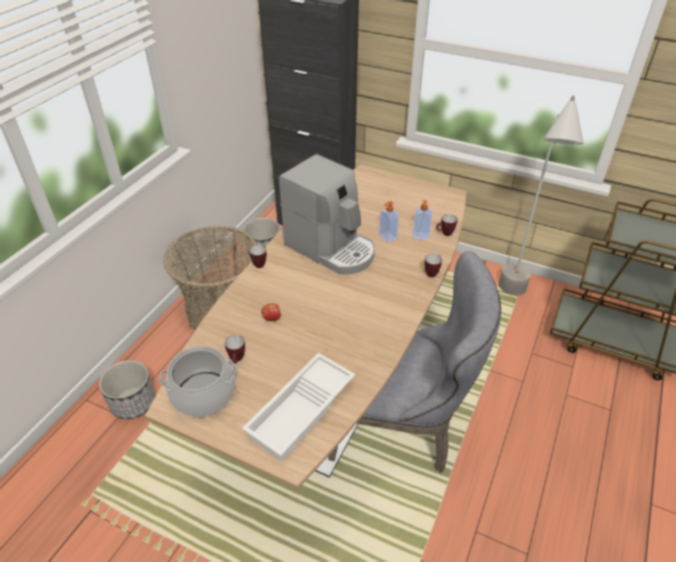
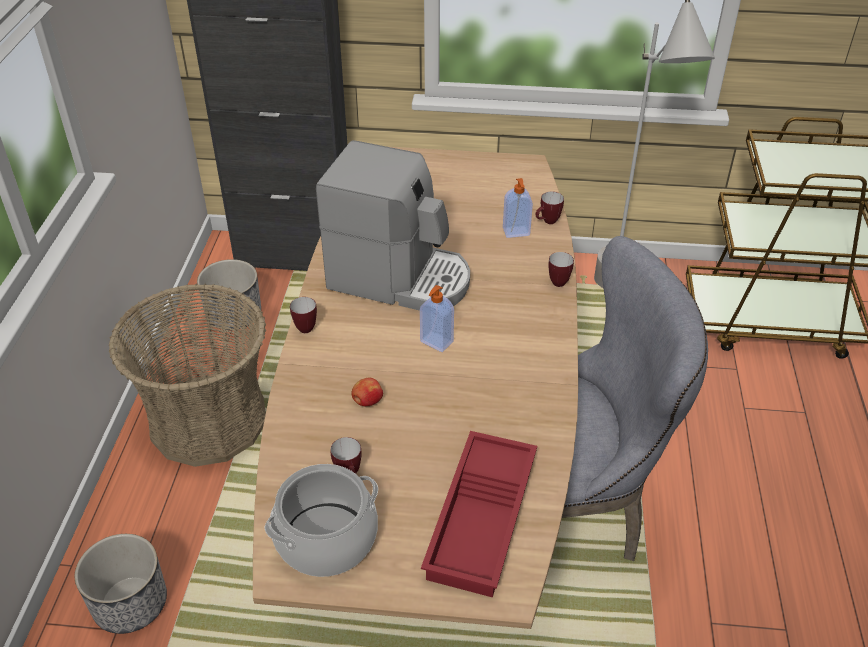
camera: 20 degrees left, 0 degrees up
(302, 411) = (483, 520): white tray -> red tray
(387, 237) = (470, 244): soap dispenser -> soap dispenser (436, 342)

